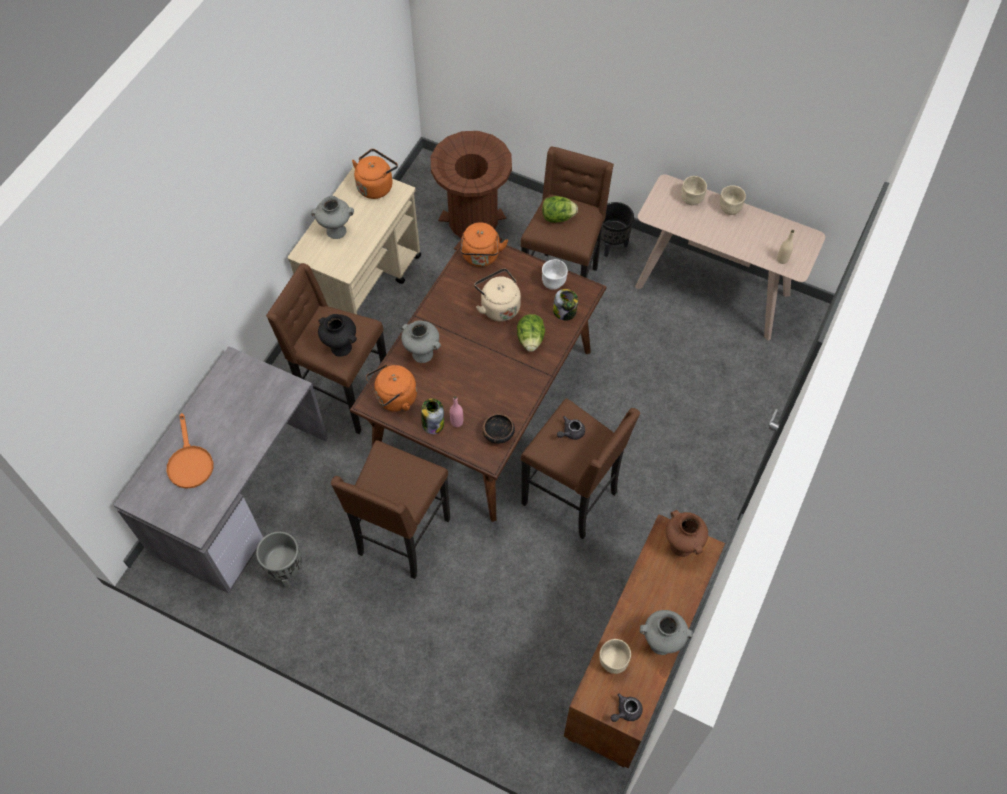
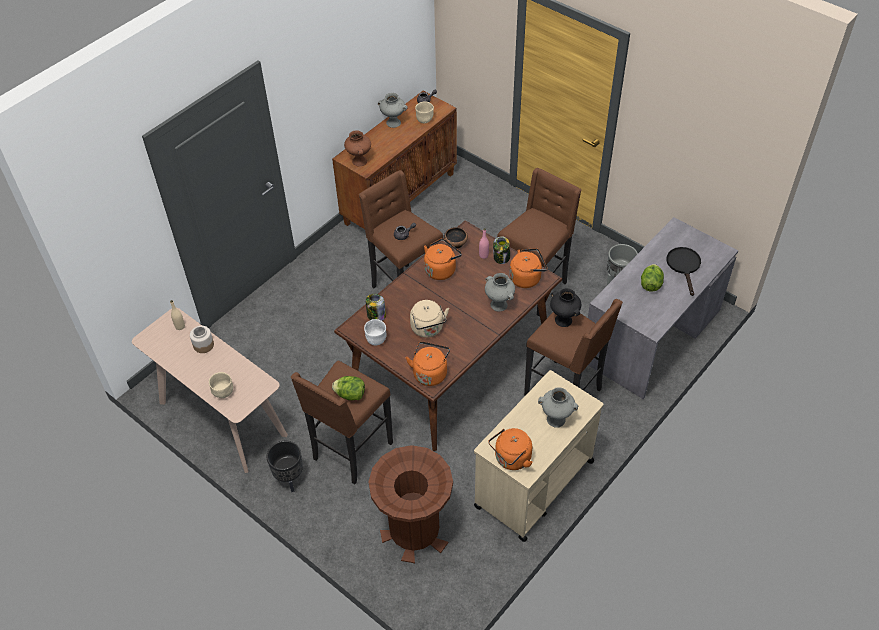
camera: 165 degrees left, 10 degrees down
(189, 462) = (684, 266): orange frying pan -> black frying pan
(506, 390) = (441, 269): none -> orange kettle
(530, 339) = (411, 300): lettuce -> lettuce (650, 284)
(729, 209) = (196, 377): beige bowl -> none
(743, 244) = (203, 345): none -> jar

